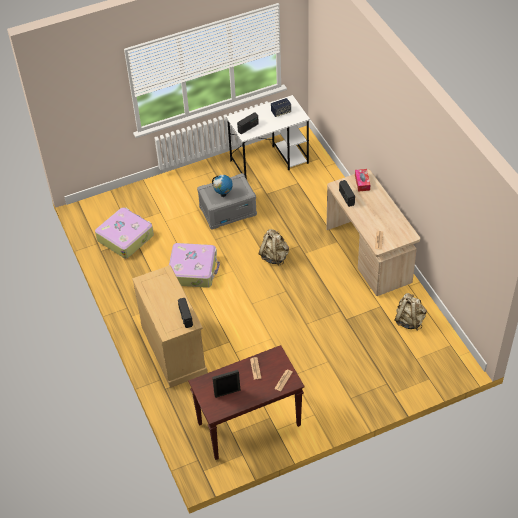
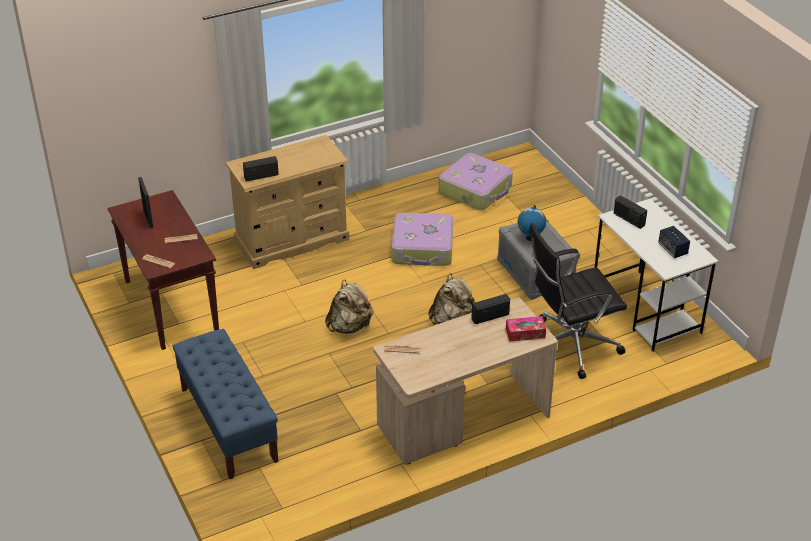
camera: 85 degrees right, 10 degrees down
(302, 200) = (570, 345): none -> black office chair
(377, 378) = (228, 424): none -> blue bench
(409, 320) = (332, 461): beige backpack -> beige backpack (349, 326)

